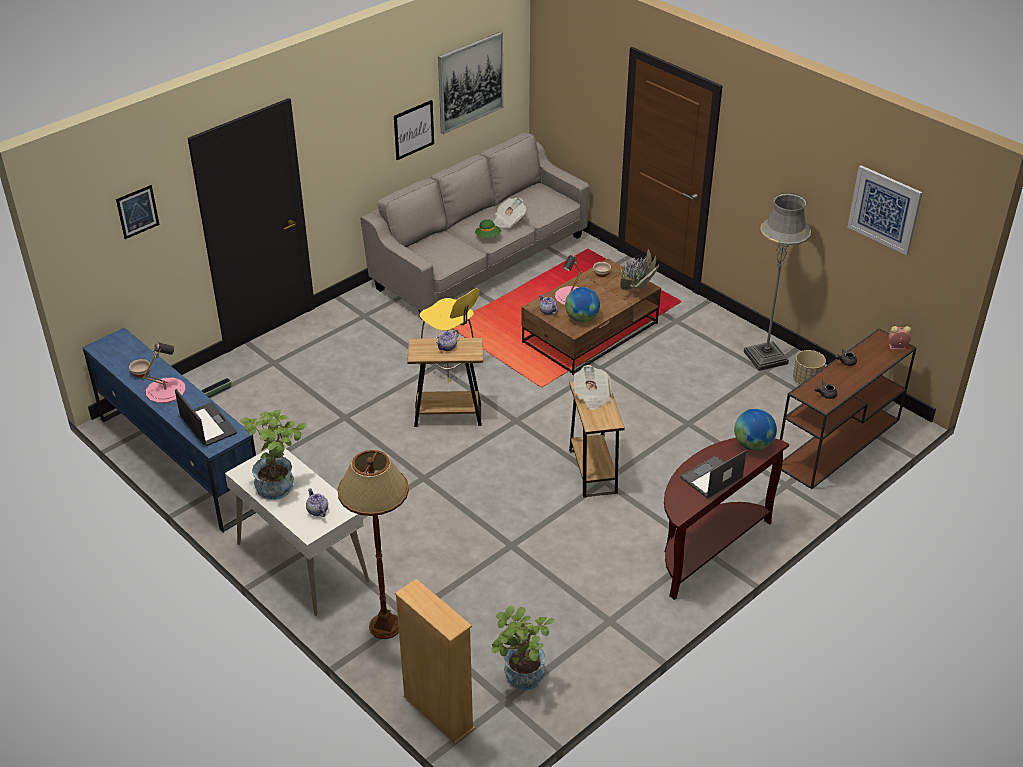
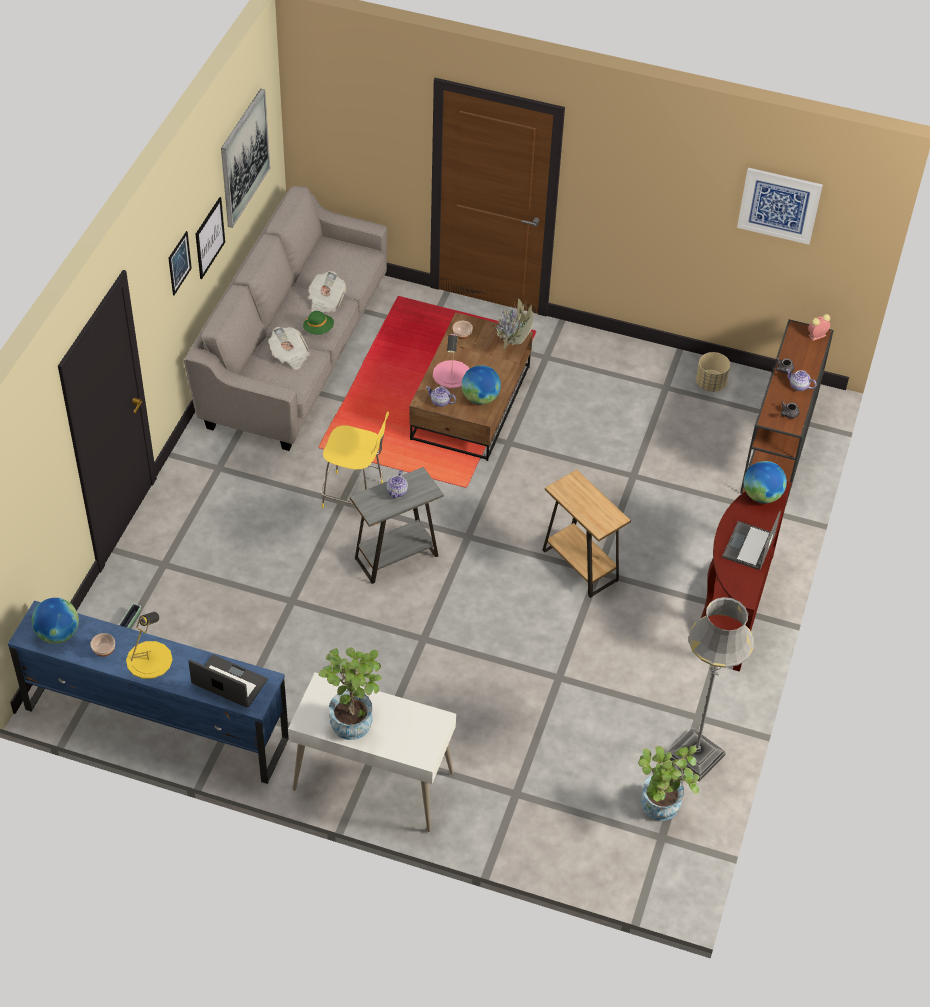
camera: 30 degrees left, 10 degrees up
(120, 353) = (58, 634): none -> globe
(137, 211) = (31, 471): picture -> picture (179, 263)
(165, 390) = (149, 660): pink table lamp -> yellow table lamp
(317, 511) = (413, 731): teapot -> teapot (798, 386)
(385, 626) = (502, 812): brown floor lamp -> none
(438, 713) = (611, 875): beige bookcase -> none
(448, 415) = (396, 557): brown side table -> grey side table
(592, 396) = (577, 496): newspaper -> newspaper (289, 355)
(765, 357) = (657, 371): grey floor lamp -> grey floor lamp (695, 755)

